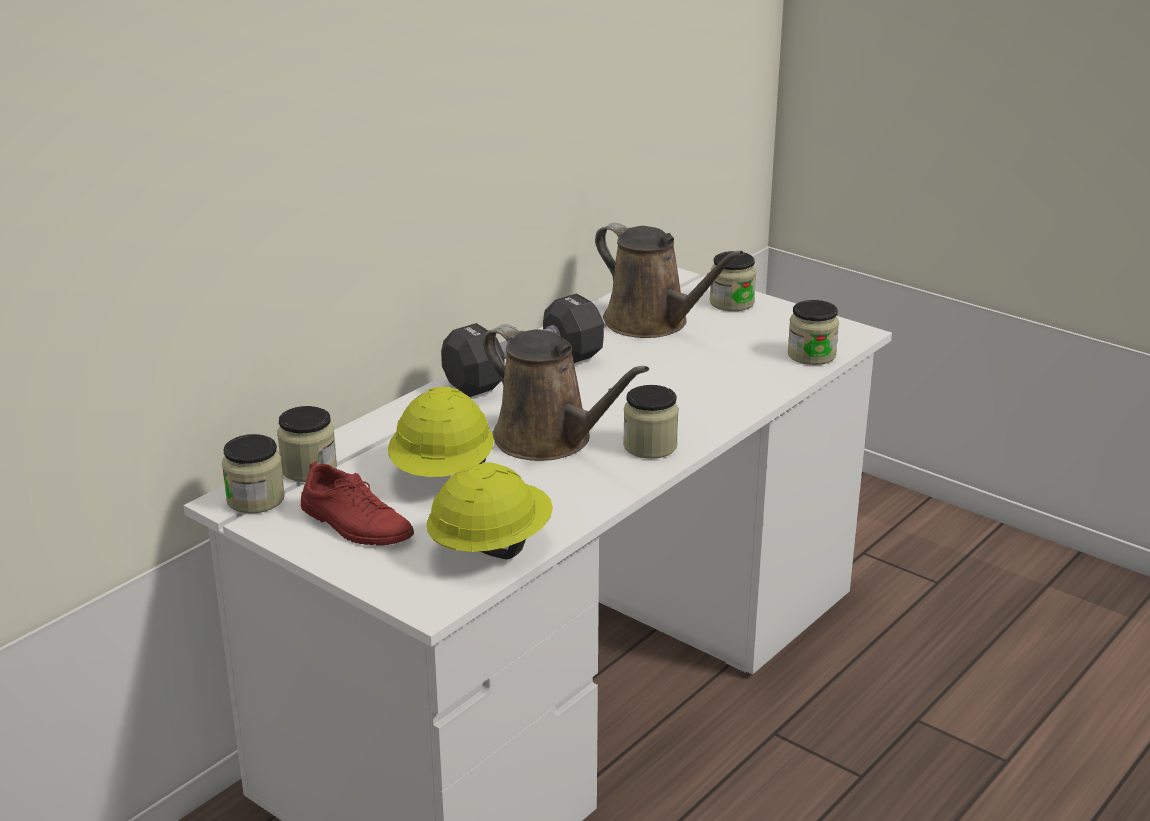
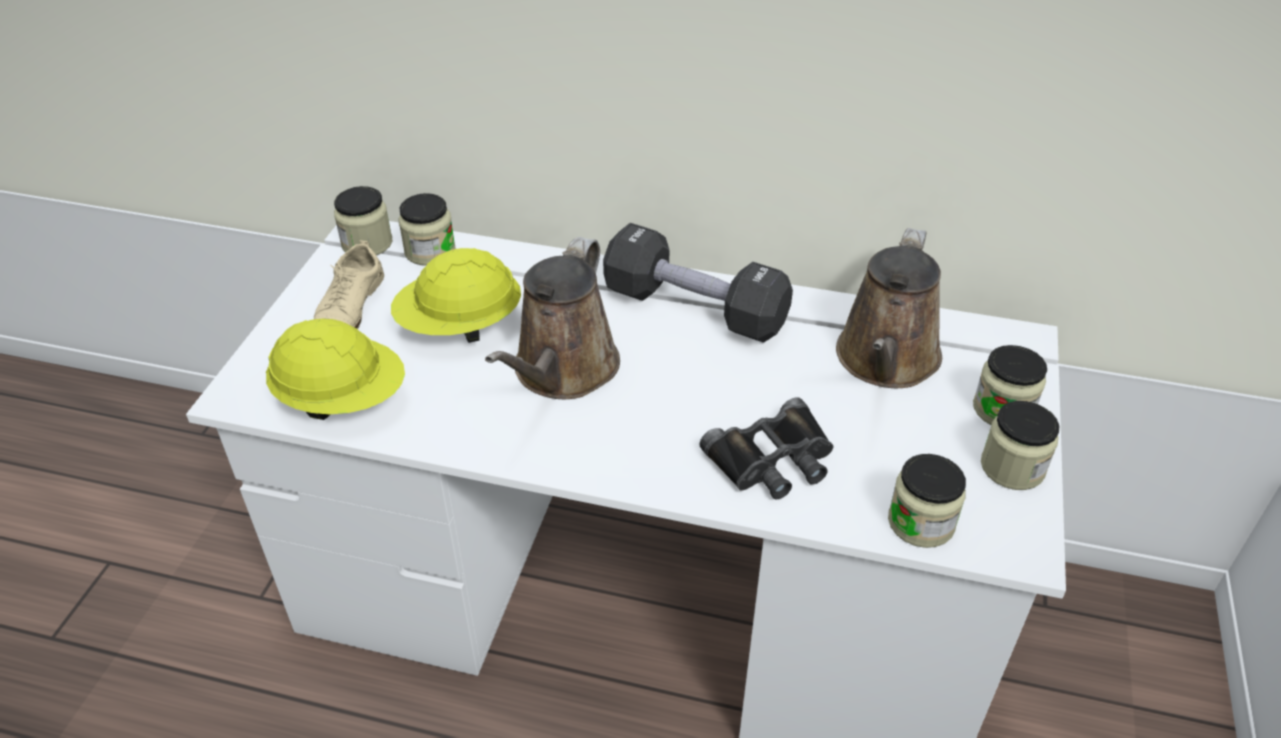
camera: 65 degrees right, 15 degrees up
(355, 524) = (349, 308): red shoe -> beige shoe
(650, 446) = (593, 447): jar -> jar (1012, 467)
(718, 385) = (773, 460): none -> black binoculars

